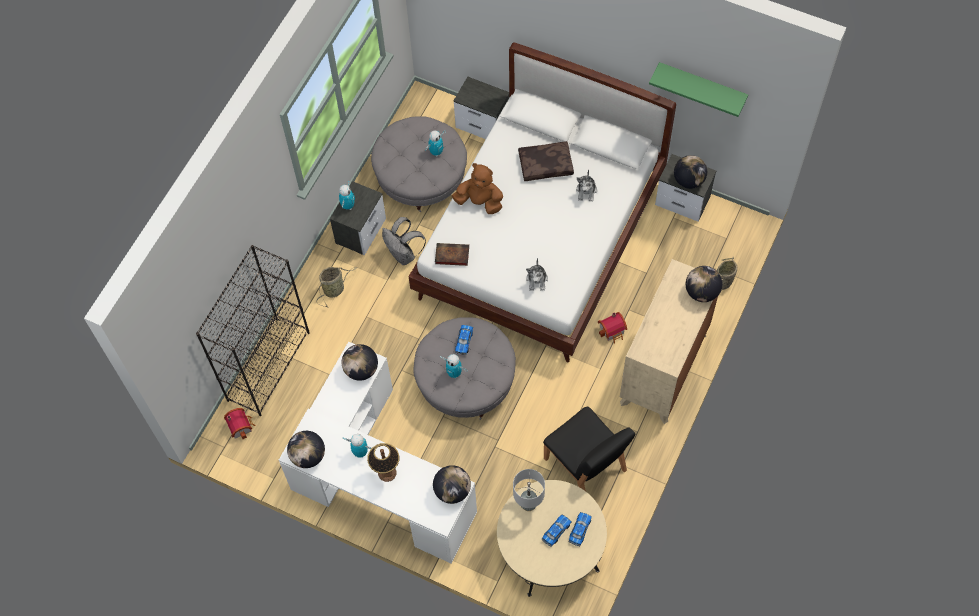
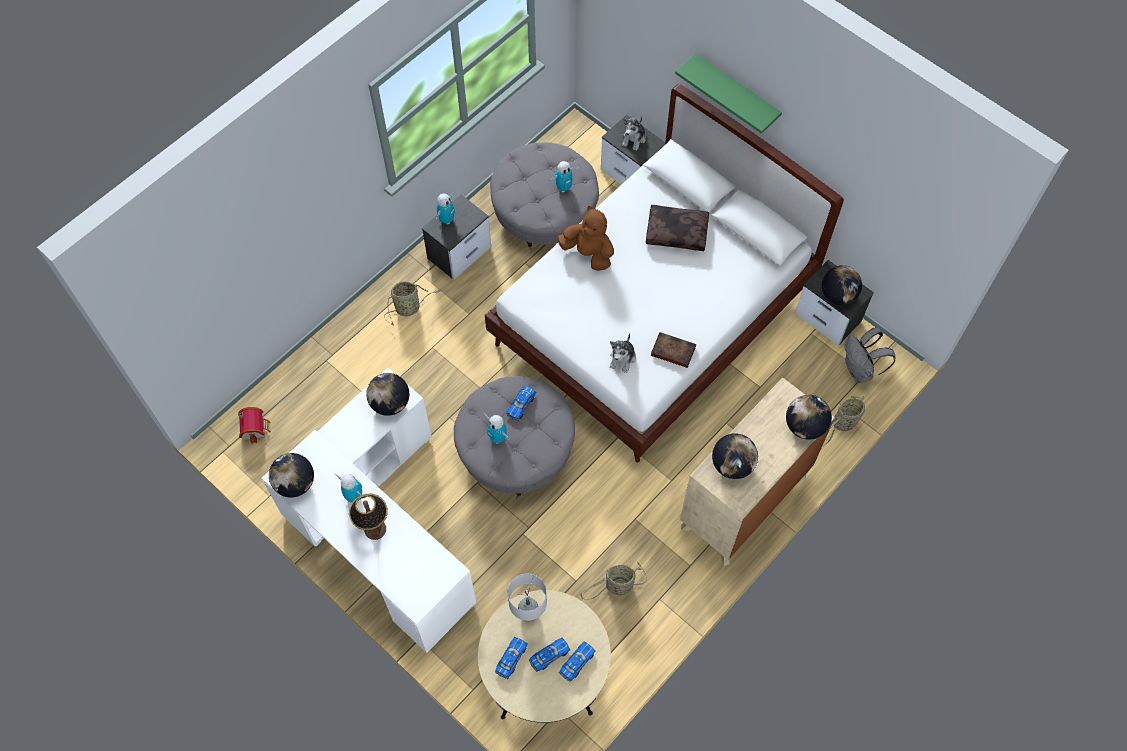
camera: 15 degrees right, 0 degrees up
(268, 365) = (308, 371): black bookcase -> none
(404, 255) = (496, 291): grey backpack -> grey backpack (860, 370)
(451, 255) = (535, 304): book -> book (672, 351)
(452, 490) = (441, 572): globe -> globe (732, 465)
(527, 543) = (511, 659): none -> toy car
(585, 465) = (617, 586): black chair -> basket
(586, 191) = (713, 274): plush toy -> plush toy (634, 139)
(613, 331) = (700, 442): toy house -> none
(702, 86) = (877, 185): green shelf -> green shelf (736, 93)

